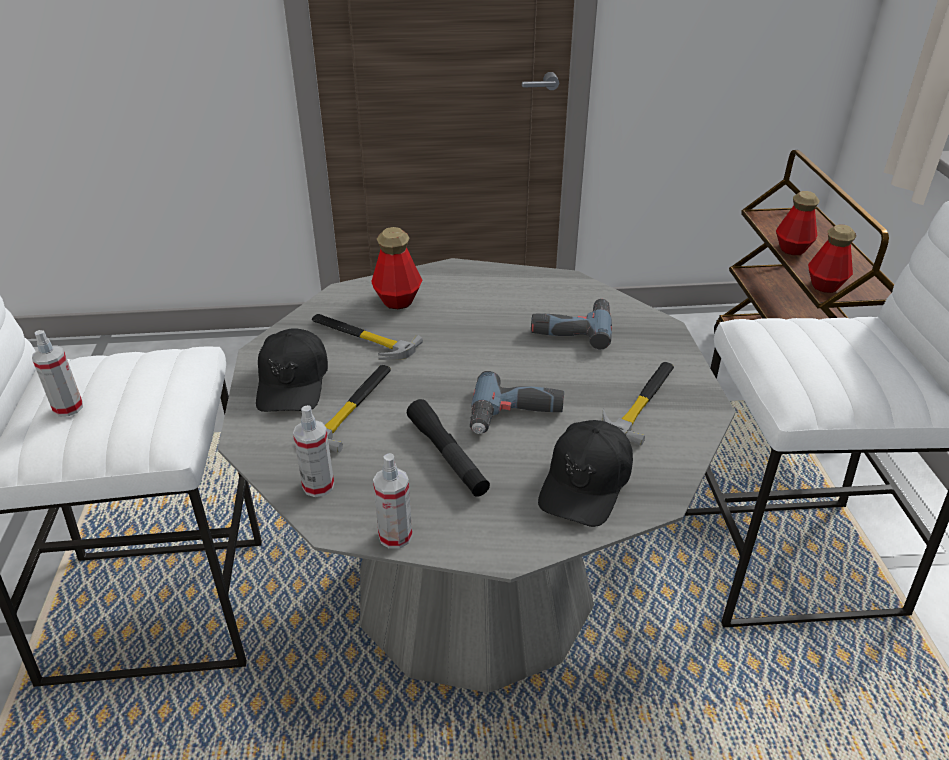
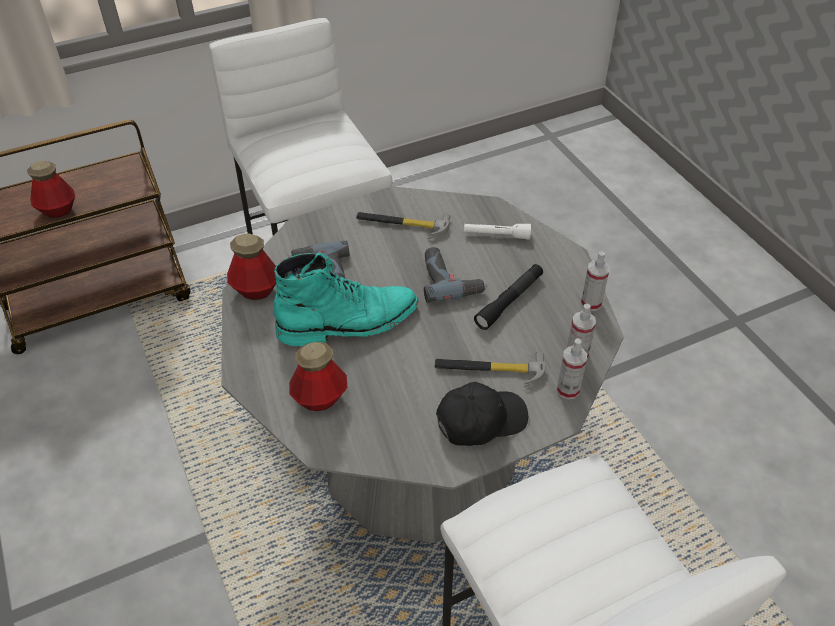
camera: 110 degrees left, 10 degrees up
(68, 407) = (609, 562): spray bottle -> spray bottle (568, 390)
(361, 338) = (395, 400): hammer -> none
(485, 331) = (349, 322): none -> turquoise boot
(586, 483) = (496, 235): black cap -> white flashlight
(825, 285) = (126, 190): bottle -> bottle (256, 290)

